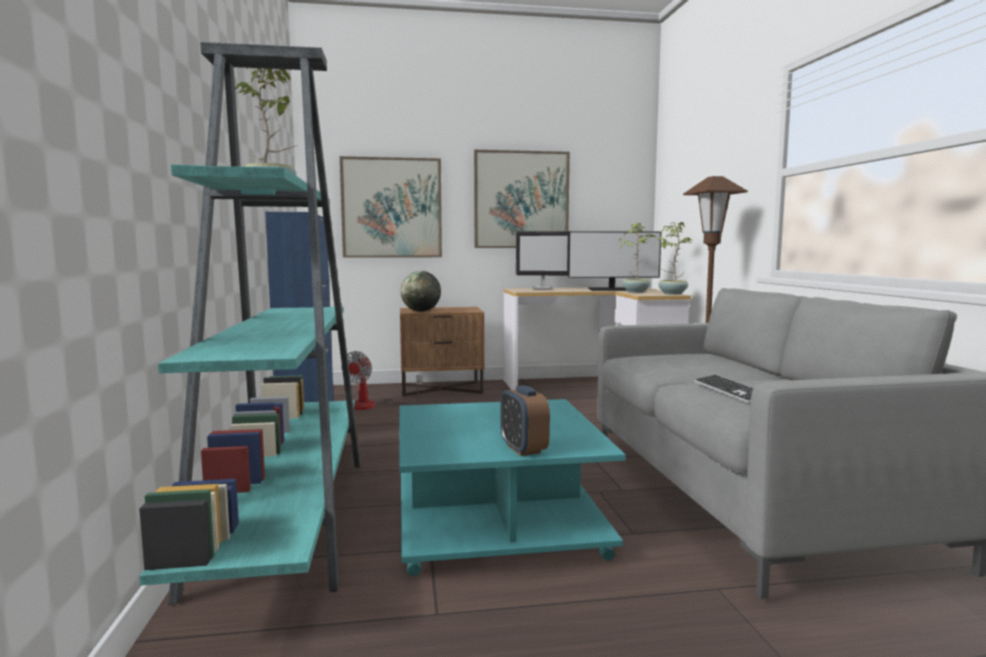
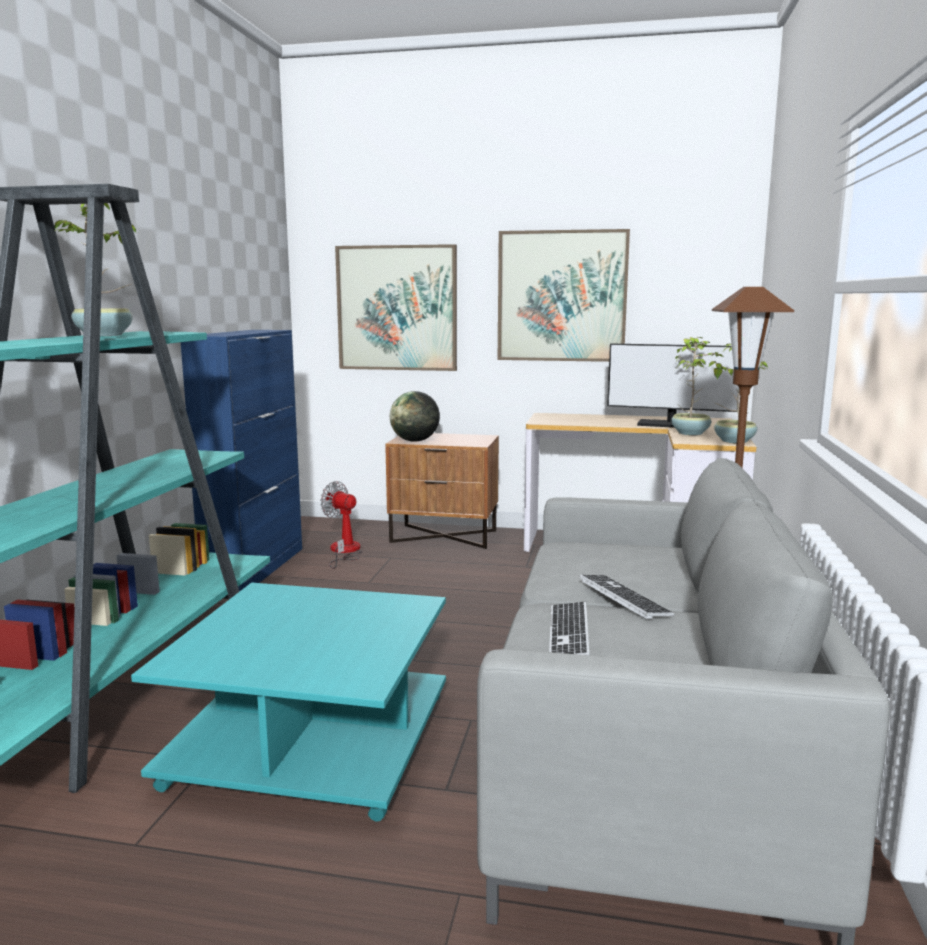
camera: 20 degrees right, 5 degrees up
(372, 405) = (344, 552): fan -> fan turned 90 degrees clockwise
(523, 449) = (283, 672): alarm clock -> none
(543, 288) = (581, 417): monitor -> none
(726, 374) = (624, 598): none -> keyboard

